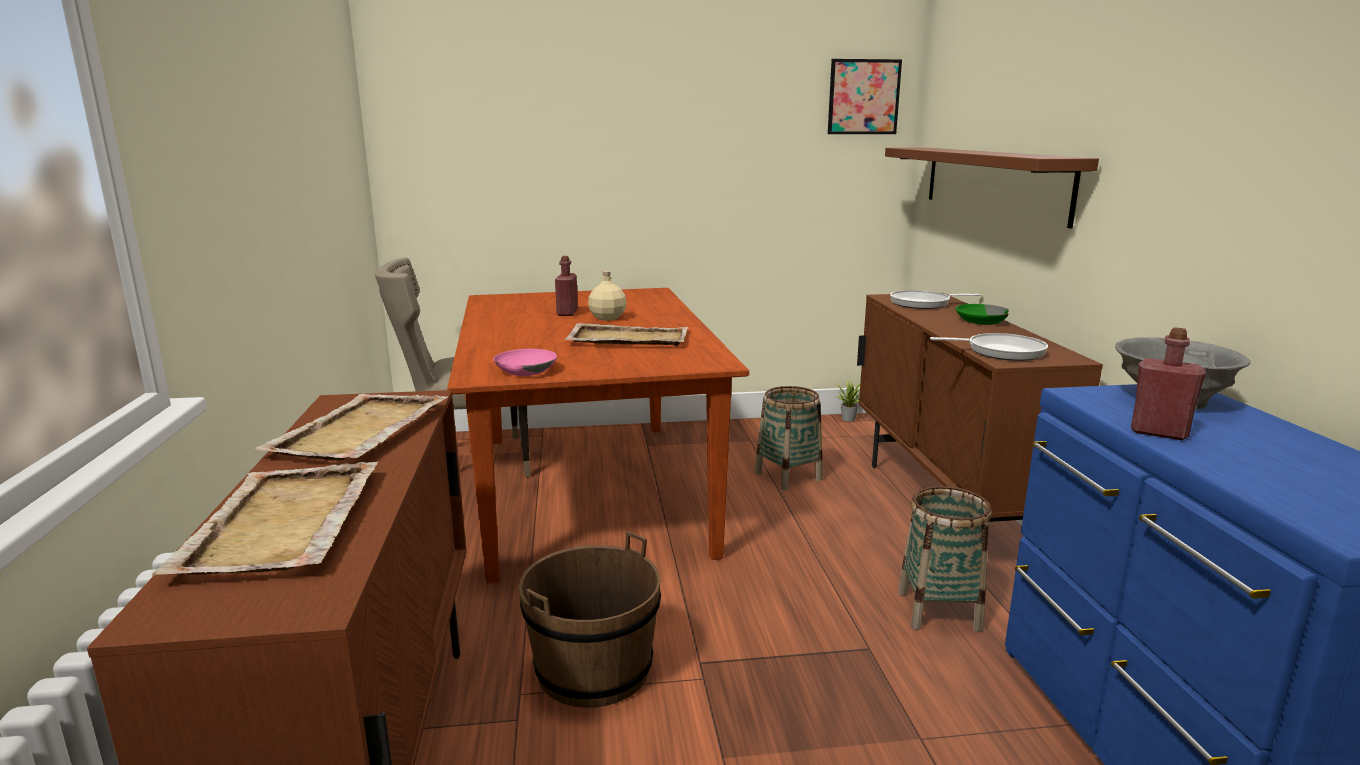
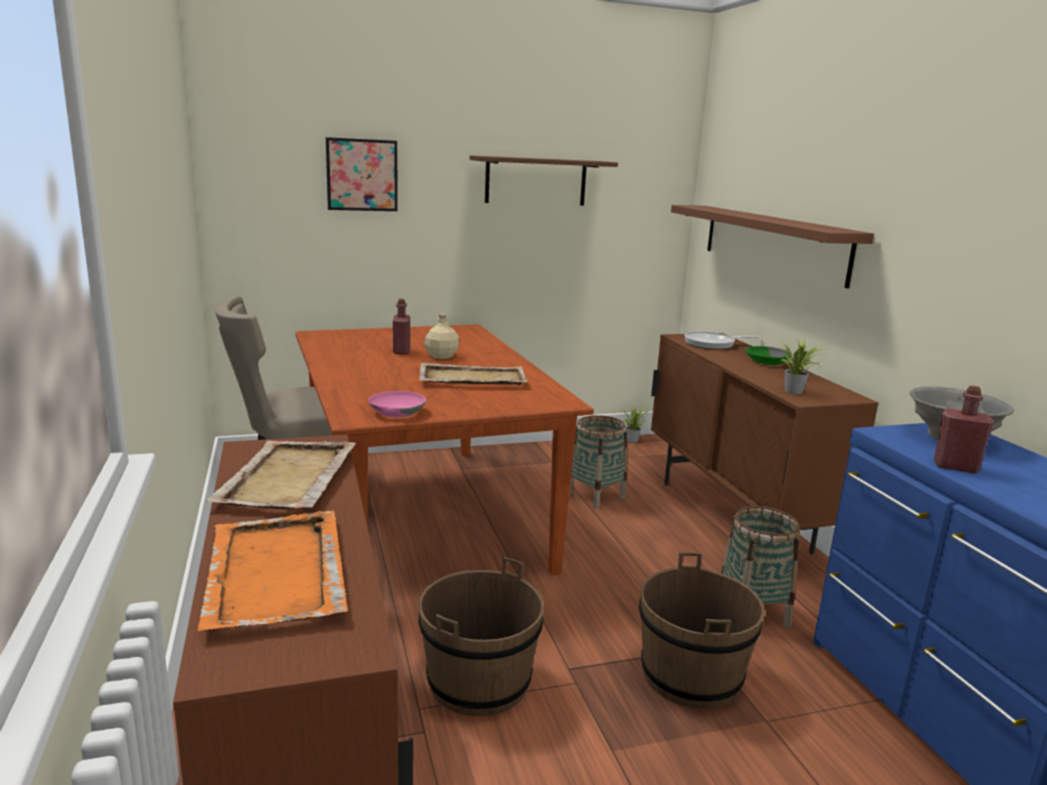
camera: 10 degrees left, 0 degrees up
(281, 524) = (275, 574): beige tray -> orange tray
(728, 127) = (536, 181): none -> brown shelf
(842, 680) = (691, 676): none -> brown bucket
(863, 97) = (652, 159): picture -> picture (362, 175)
(1000, 351) = (796, 391): frying pan -> potted plant

